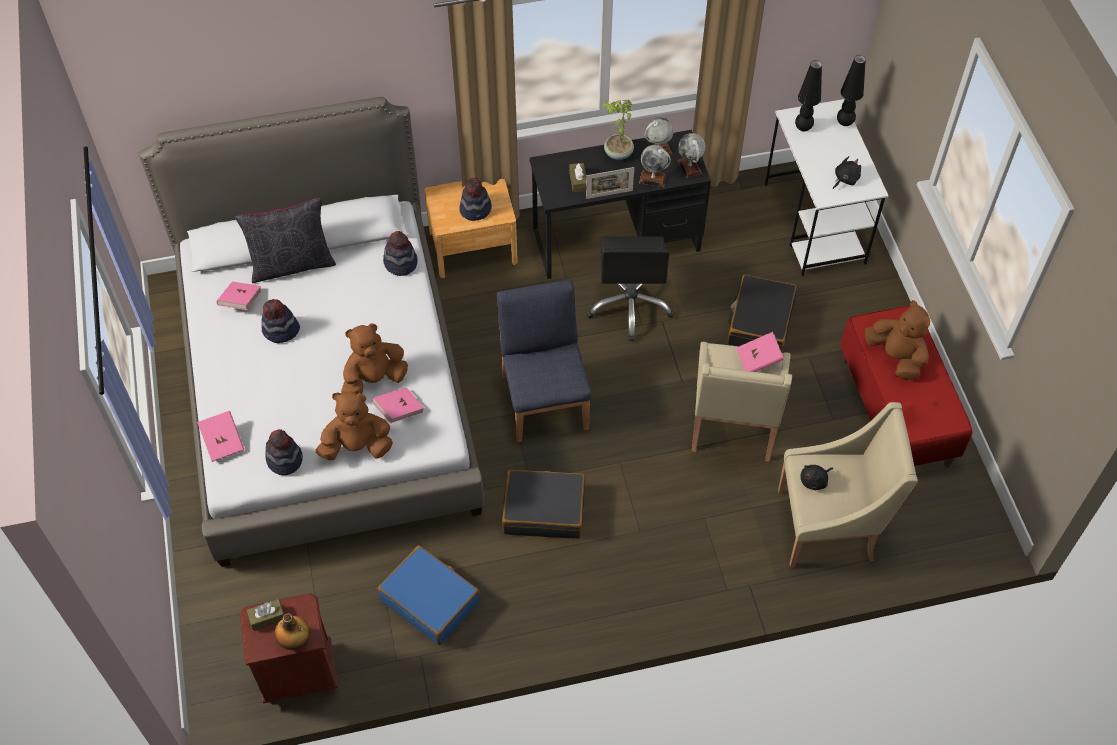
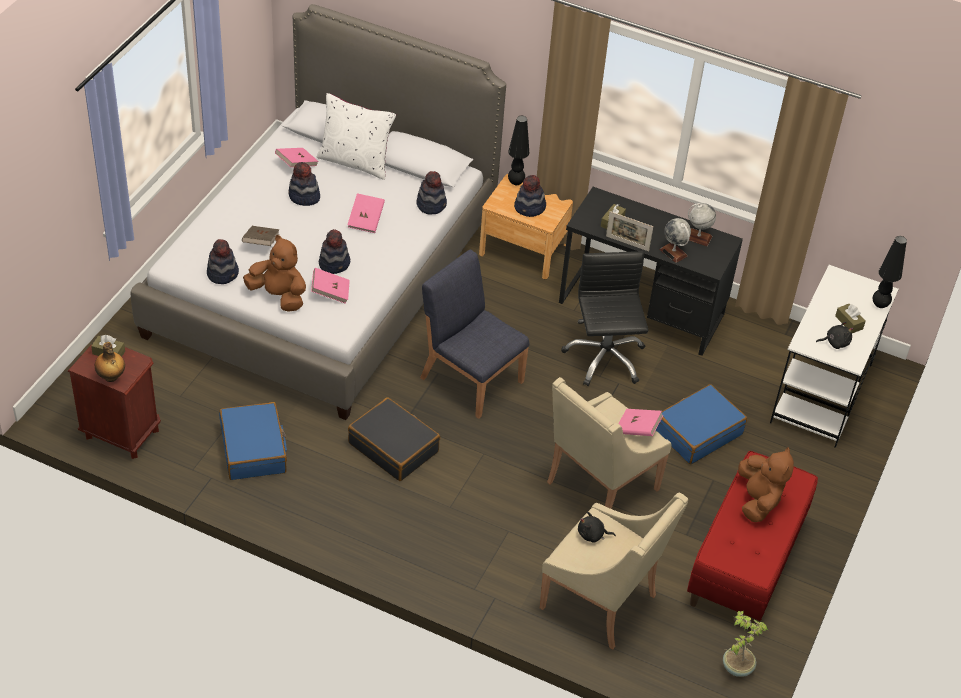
camera: 35 degrees right, 10 degrees down
(223, 442) = (195, 238): pink book -> pink book (366, 220)
(289, 404) = (261, 243): none -> brown book
(292, 264) = (355, 162): black pillow -> white pillow
(374, 379) = (334, 263): brown plush toy -> hat
(545, 400) = (471, 378): blue chair -> blue chair turned 75 degrees counterclockwise
(617, 153) = (664, 221): potted plant -> potted plant (736, 667)
(630, 305) = (604, 358): black office chair -> black office chair turned 135 degrees clockwise
(689, 167) = (712, 261): globe -> none
(759, 322) = (698, 432): black suitcase -> blue suitcase
(803, 128) = (839, 289): black table lamp -> black table lamp (515, 183)
(838, 154) = (849, 322): none -> brown tissue box

